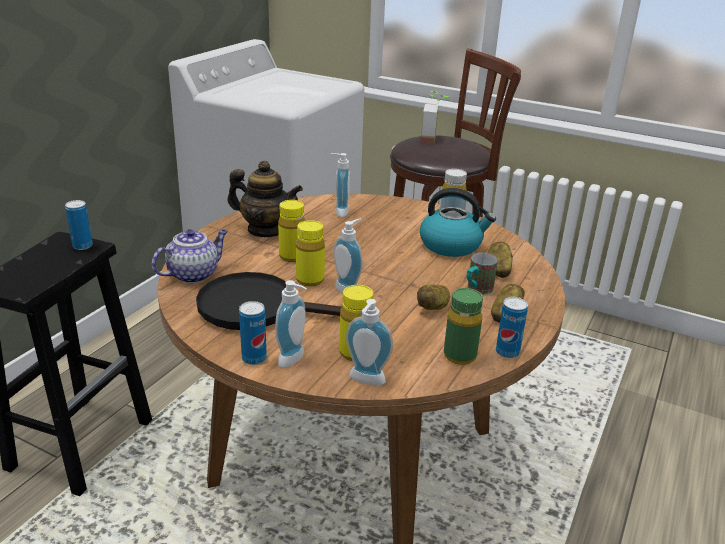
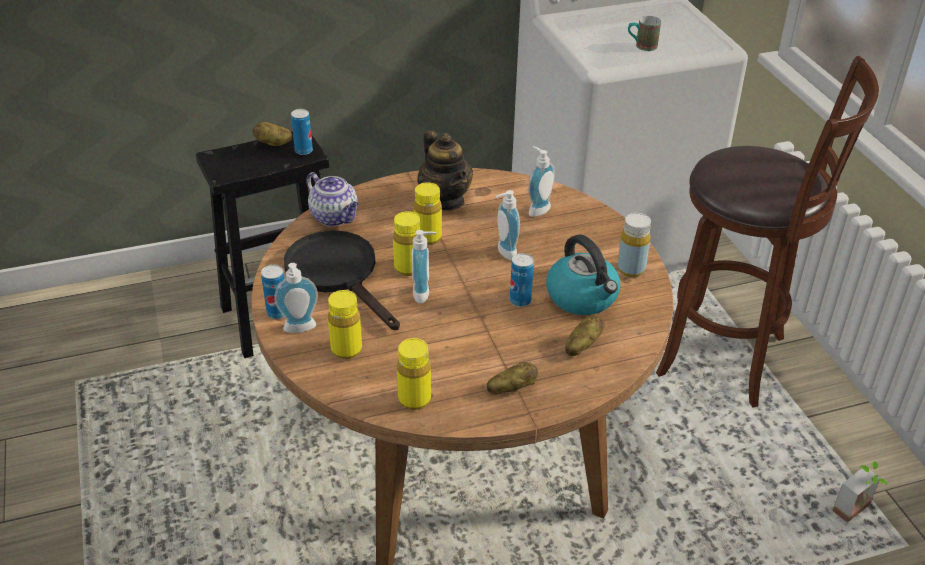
camera: 45 degrees right, 10 degrees up
(194, 274) = (335, 217): teapot -> teapot turned 45 degrees clockwise
(365, 381) = (320, 375): soap dispenser -> soap dispenser (504, 253)
(433, 307) = (464, 347): potato -> potato (273, 143)
(434, 139) = (764, 160): potted plant -> potted plant (857, 513)
(459, 356) = (414, 399): green bottle -> yellow bottle
(476, 290) = (527, 353): mug -> mug (641, 46)
(507, 352) = (455, 420): can -> can (520, 301)

